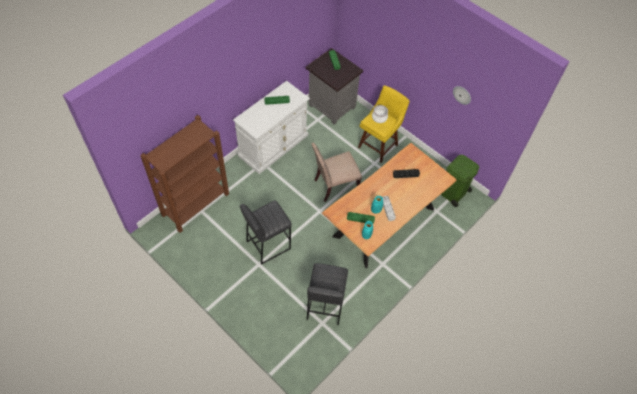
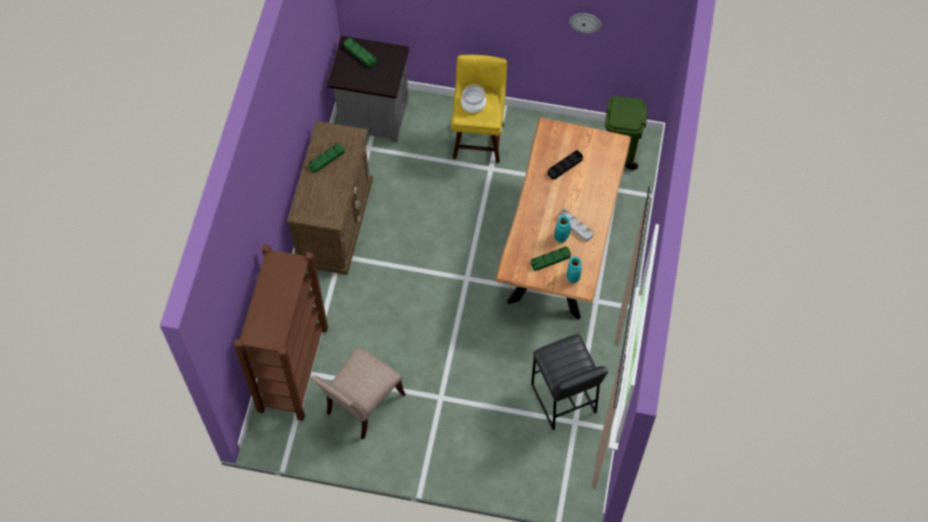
camera: 30 degrees left, 5 degrees up
(267, 245) = (433, 365): grey stool -> none
(273, 145) = (335, 221): white dresser -> brown dresser
(334, 186) = (461, 232): beige chair -> beige chair (362, 405)

